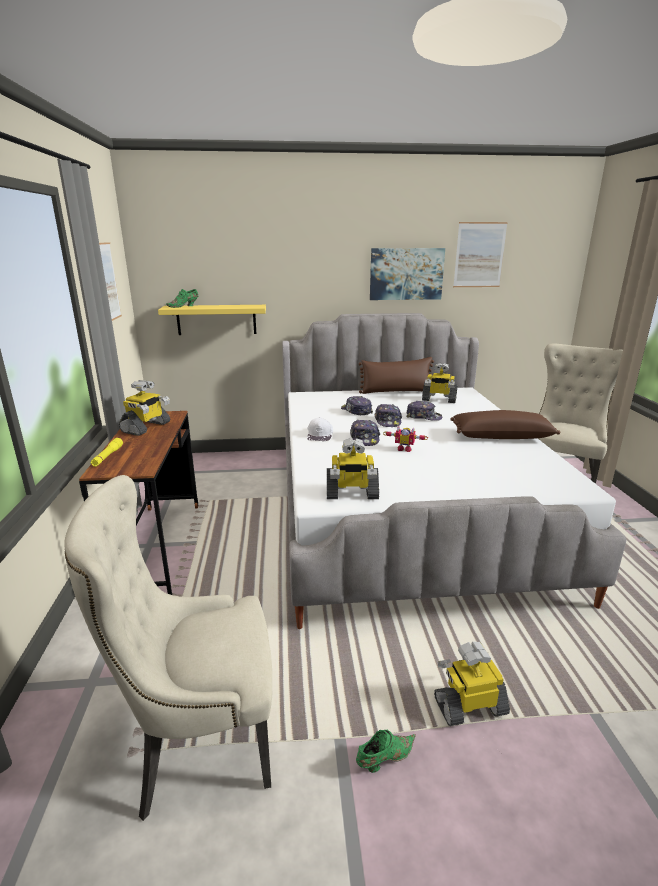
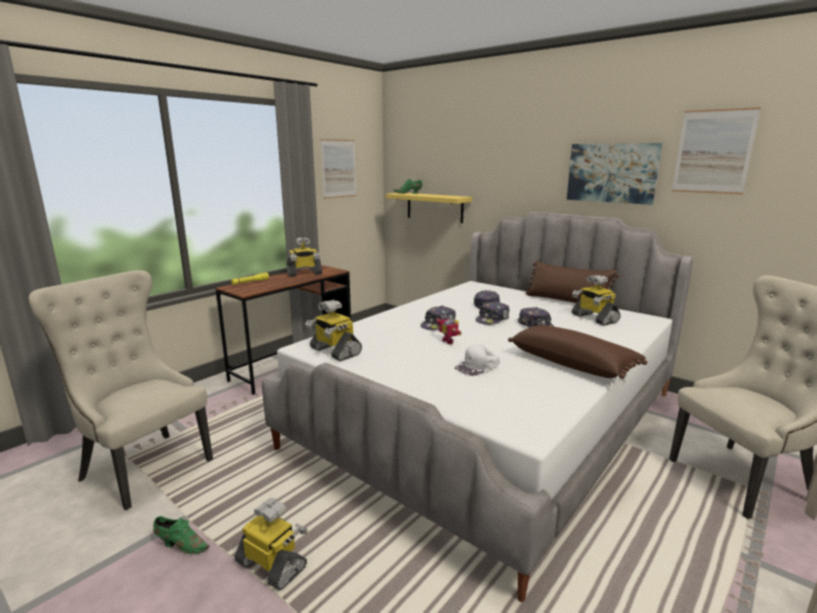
camera: 45 degrees right, 5 degrees down
(320, 434) = (415, 312): white cap -> white cap (478, 367)

